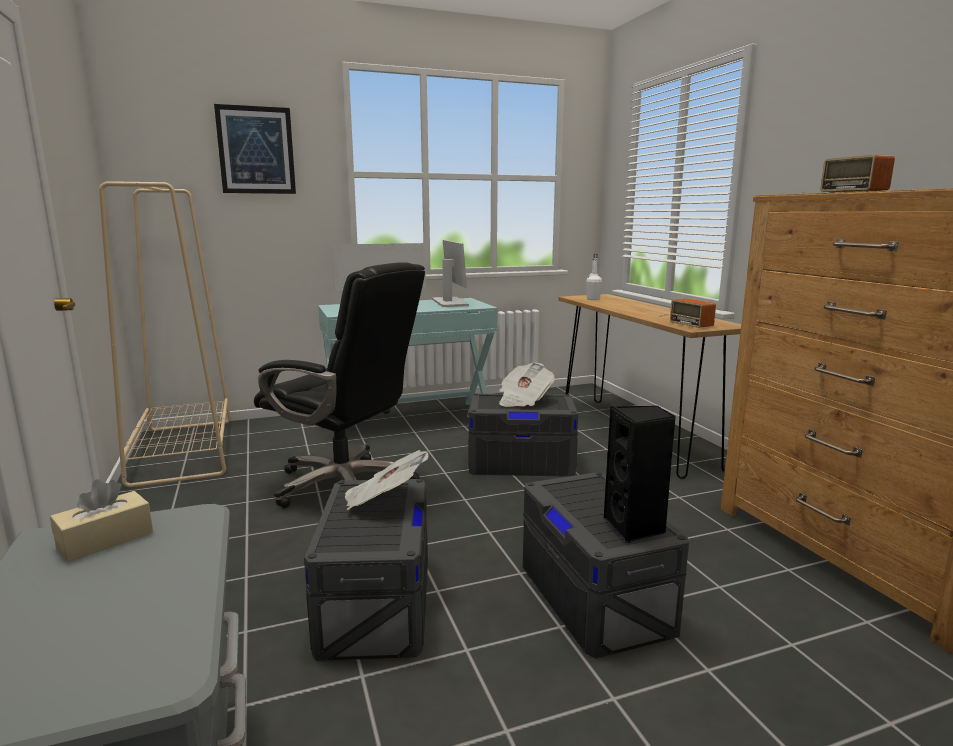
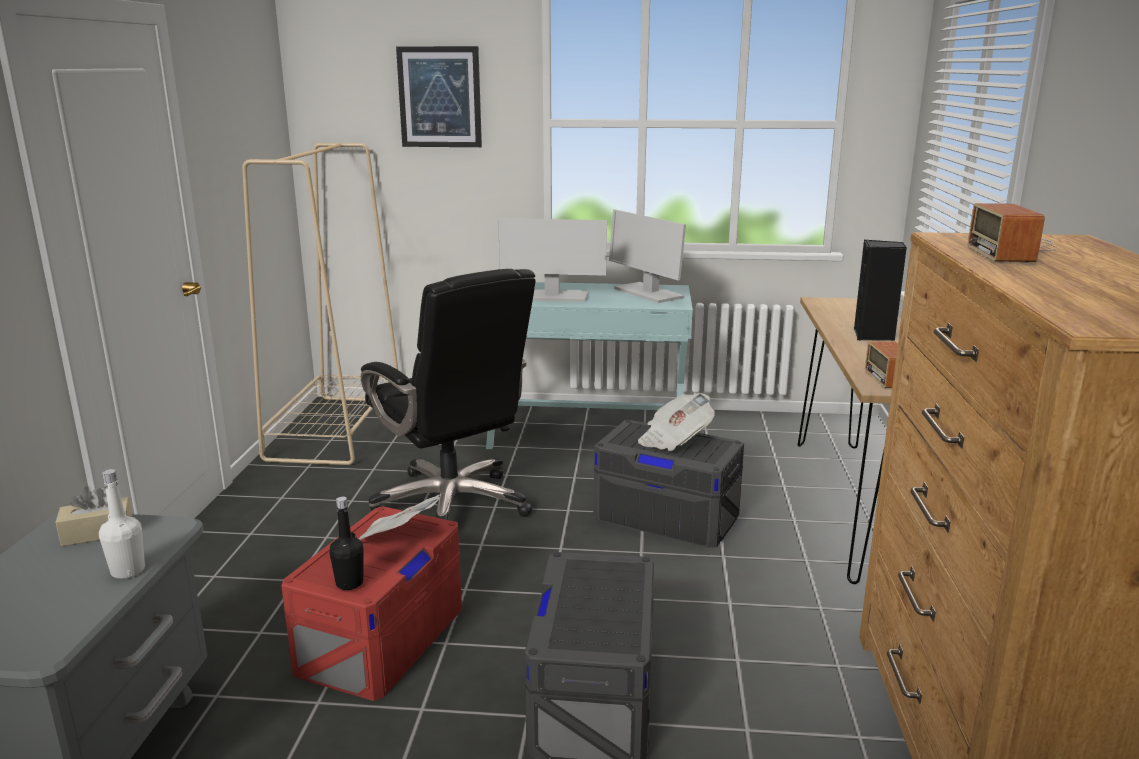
camera: 25 degrees right, 5 degrees up
(376, 602) = (382, 638): grey storage box -> red storage box
(377, 543) = (349, 583): none -> black bottle
(450, 302) = (647, 293): monitor -> monitor turned 135 degrees clockwise
(593, 299) = (838, 309): white bottle -> white bottle (128, 571)
(635, 528) = (603, 634): black speaker -> black speaker (873, 336)

